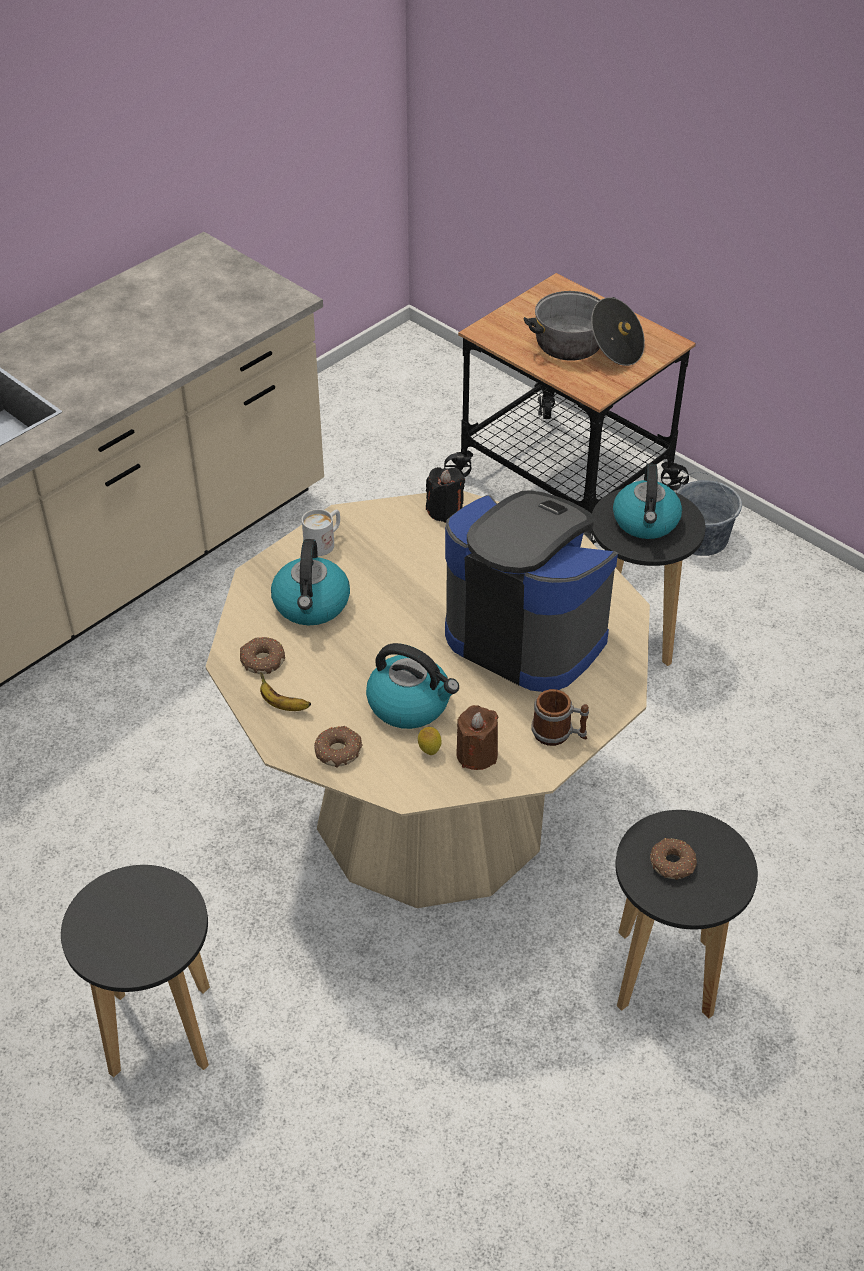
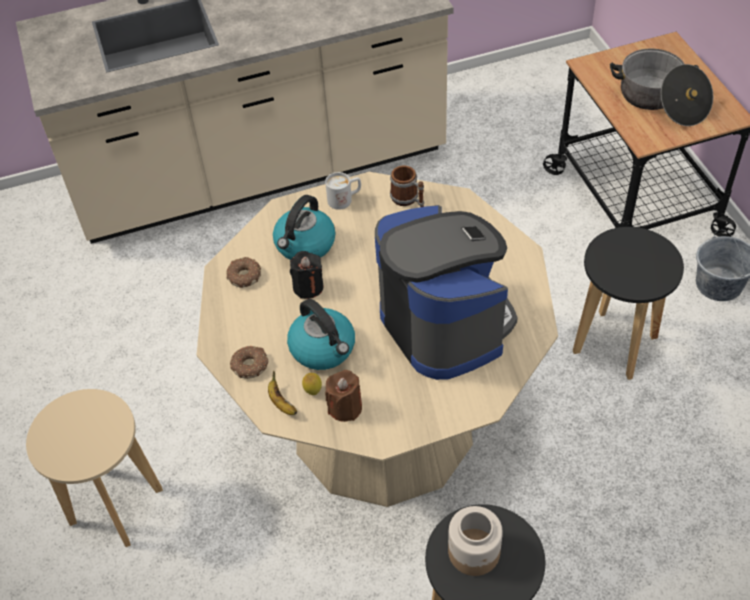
camera: 30 degrees right, 5 degrees up
(159, 1030) = (116, 506): black stool -> beige stool
(282, 705) = (236, 315): banana -> banana (281, 403)
(445, 510) = (448, 203): black candle -> black candle (308, 287)
(559, 734) = (416, 416): mug -> mug (408, 200)
(646, 522) = (632, 261): kettle -> none
(672, 864) = (474, 552): donut -> jar

